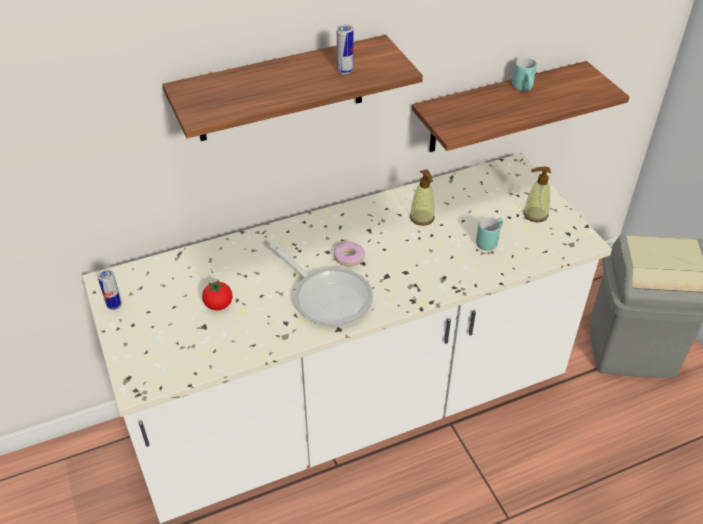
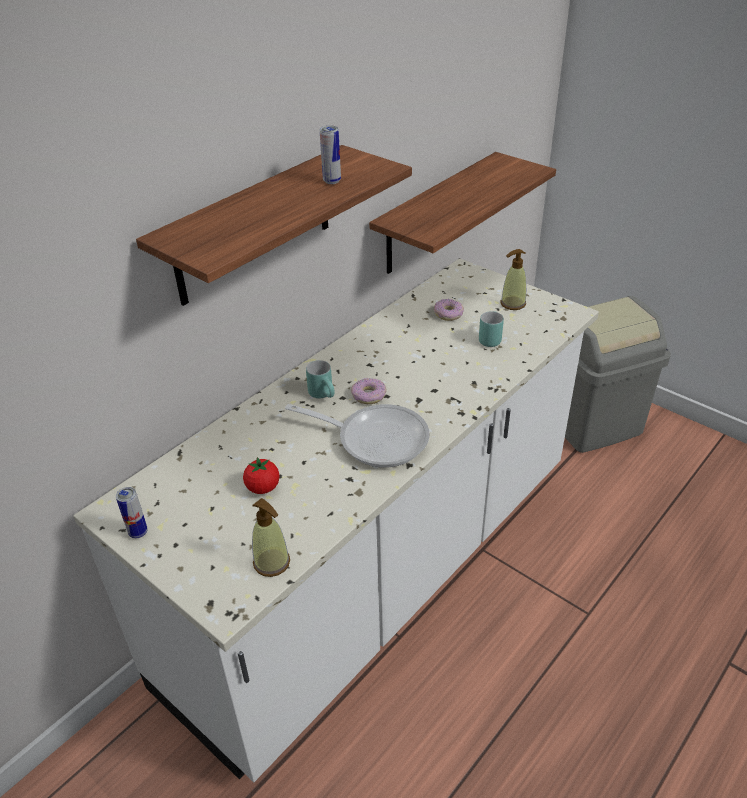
camera: 25 degrees left, 5 degrees down
(422, 218) = (412, 338): soap dispenser -> soap dispenser (272, 563)
(469, 205) = (448, 314): none -> donut
(525, 89) = (463, 184): turquoise mug -> turquoise mug (325, 394)

